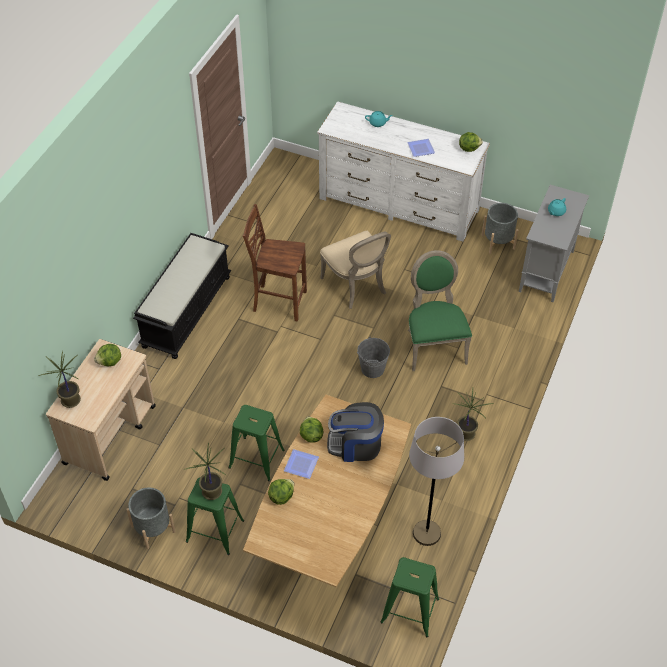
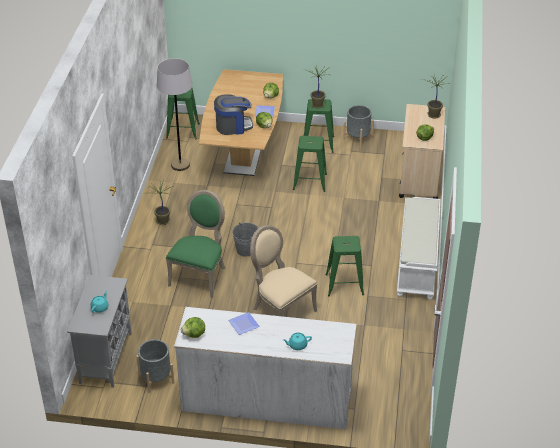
camera: 165 degrees right, 10 degrees down
(186, 310) = (418, 263): black bench -> white bench
(278, 301) = (344, 284): brown chair -> green stool
(433, 345) = (200, 275): green chair -> green chair turned 135 degrees counterclockwise

